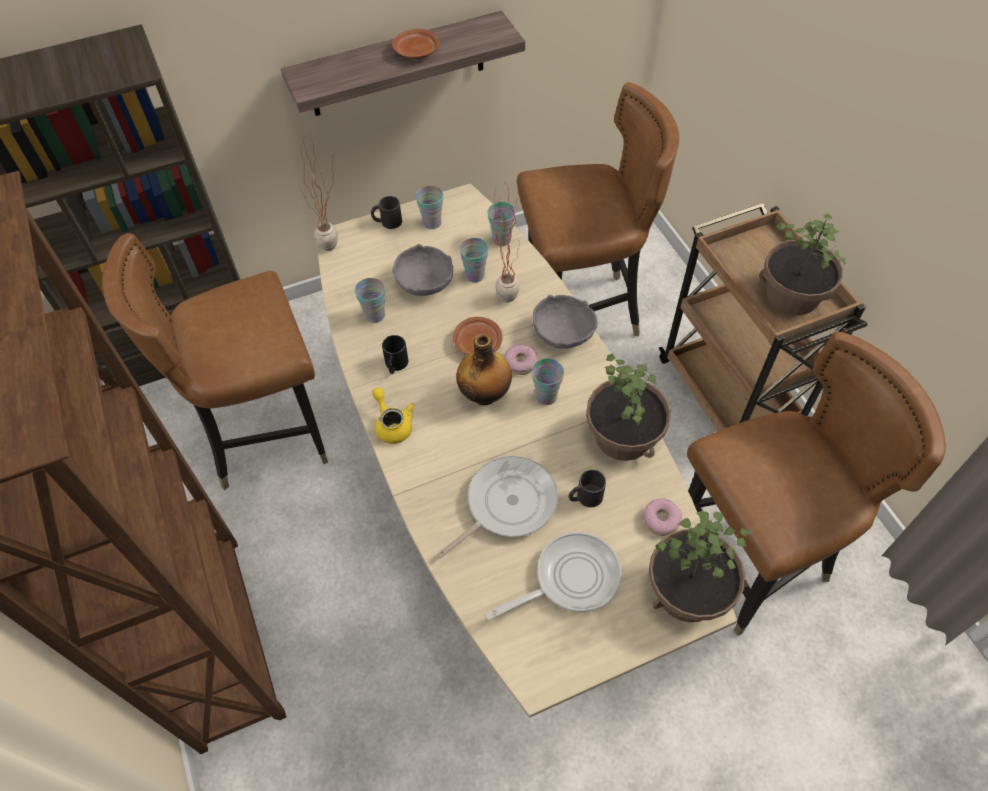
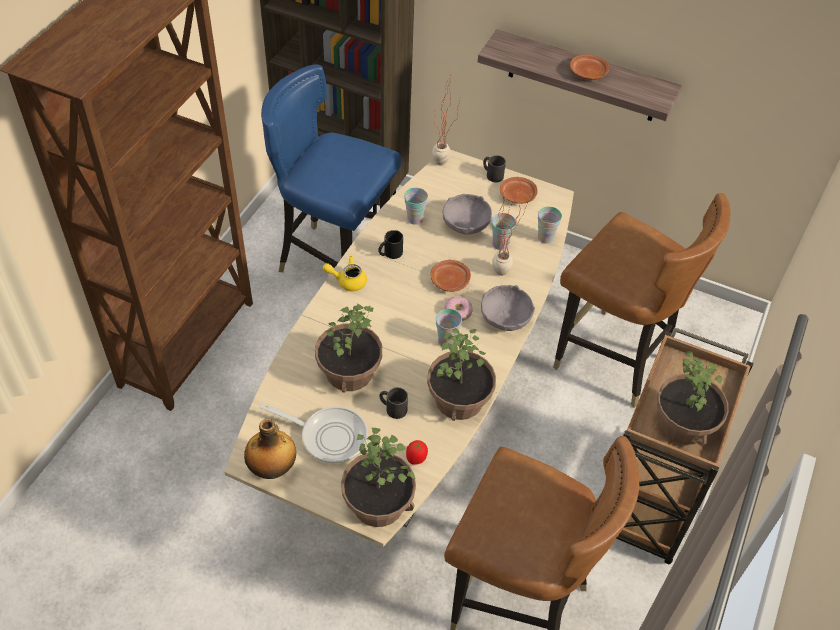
camera: 45 degrees right, 5 degrees down
(267, 434) = (335, 262): brown chair -> blue chair
(392, 424) = (347, 281): yellow teapot -> yellow teapot turned 105 degrees counterclockwise
(432, 223) = (517, 195): cup -> brown plate
(485, 394) = (416, 310): bottle -> bottle (273, 469)
(507, 504) = (348, 372): frying pan -> potted plant
(661, 520) = (416, 458): donut -> tomato

